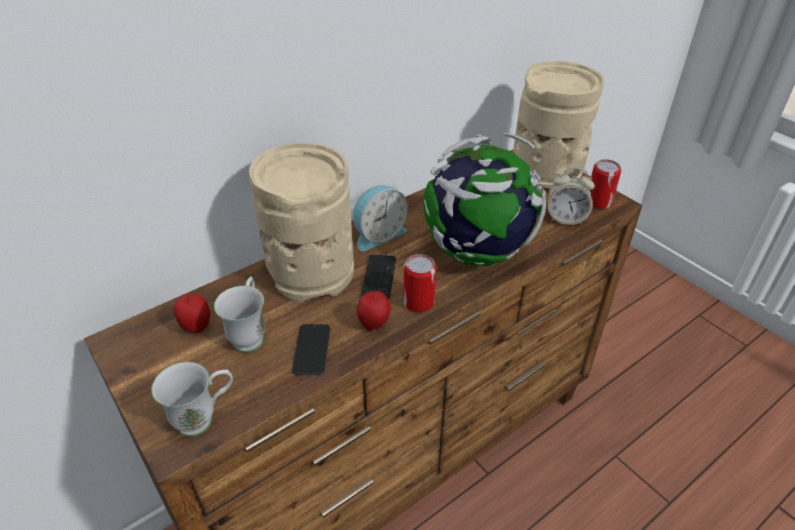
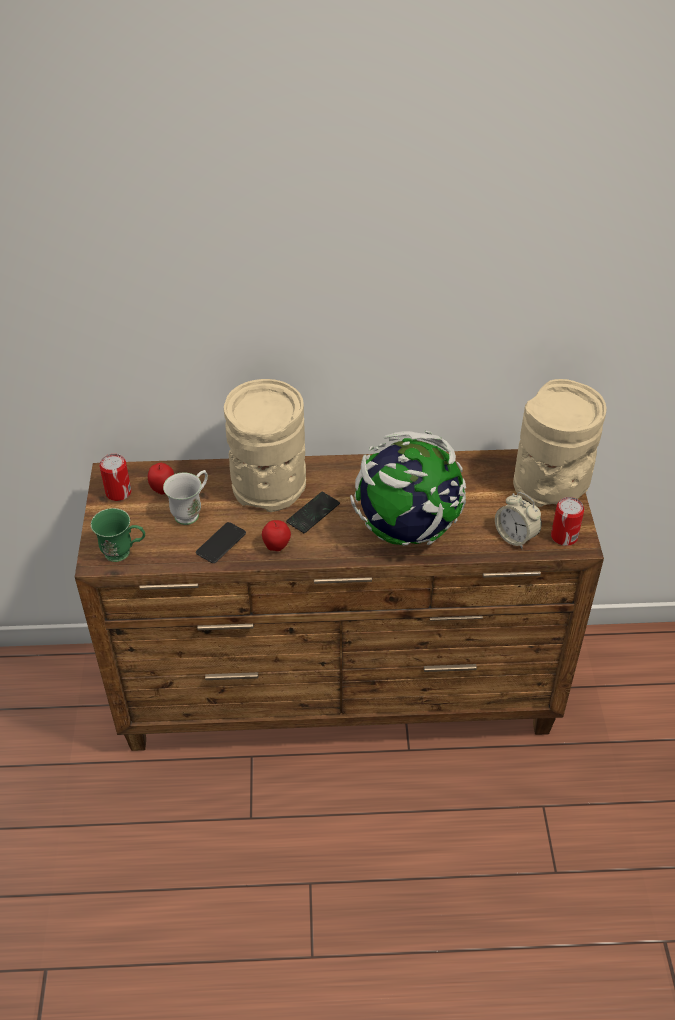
camera: 35 degrees right, 5 degrees up
(204, 418) = (124, 553): white mug -> green mug
(378, 234) = (346, 477): alarm clock -> none
(419, 302) = (323, 547): can -> can (118, 492)

